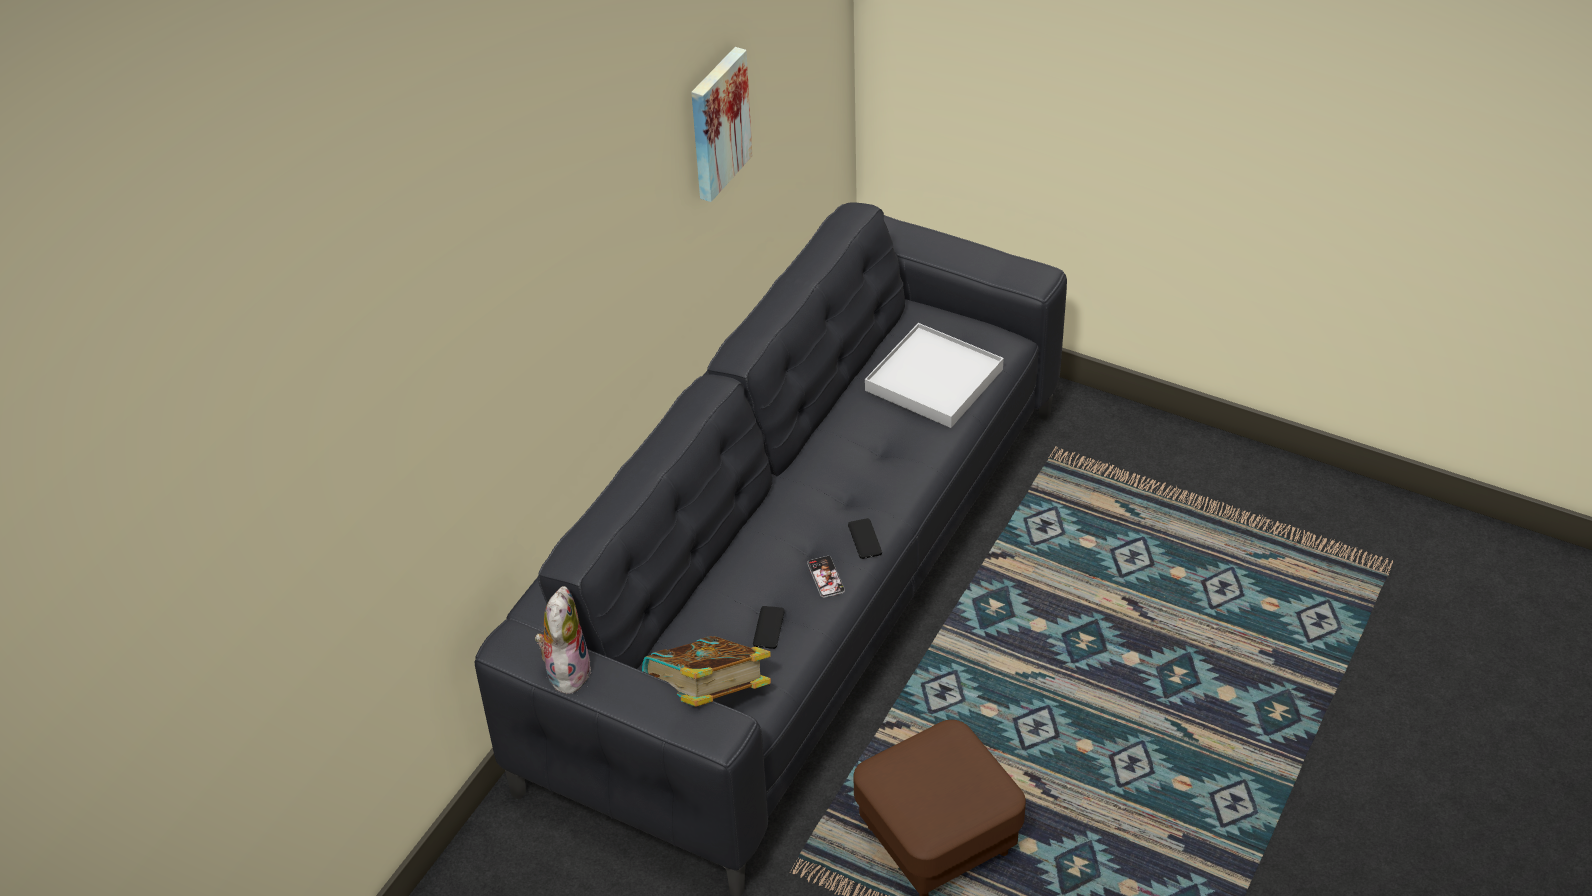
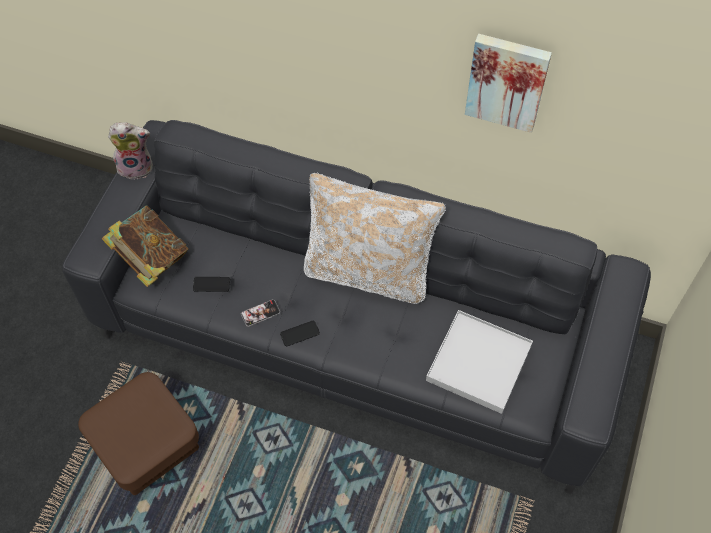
camera: 80 degrees right, 15 degrees up
(787, 467) = (369, 275): none -> white pillow

